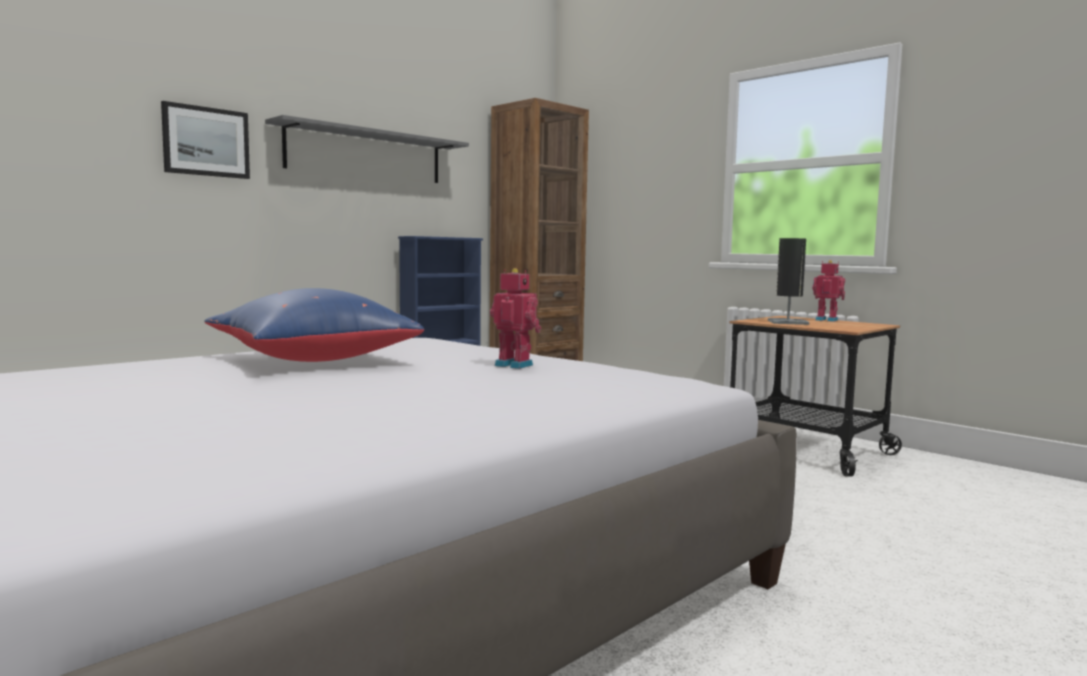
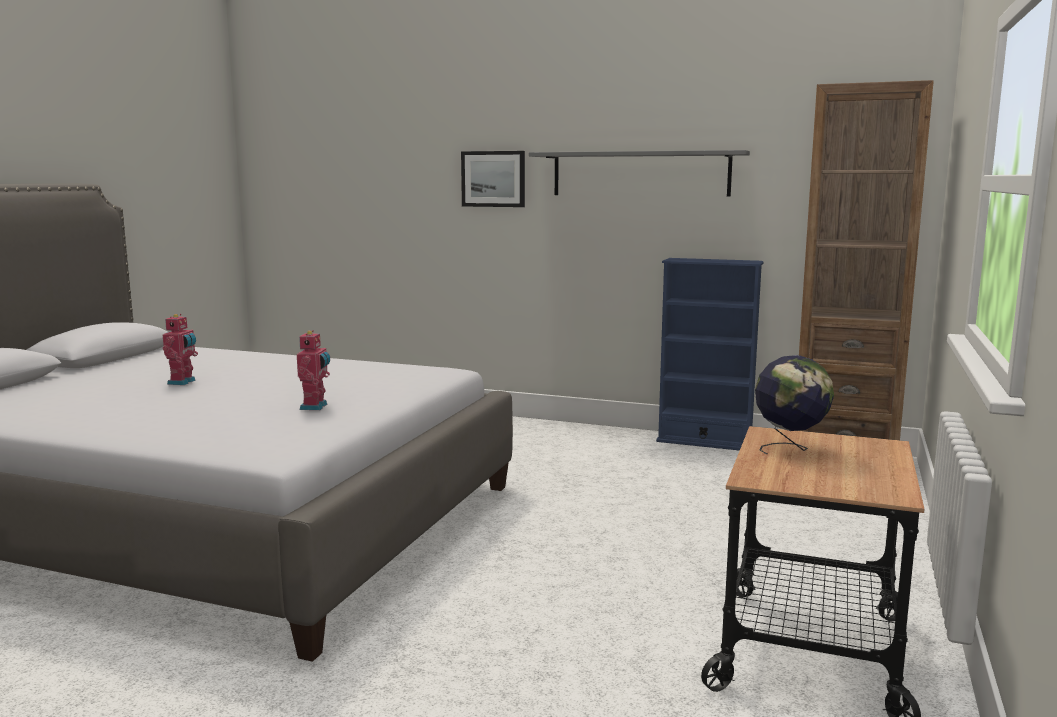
camera: 65 degrees right, 5 degrees up
(311, 361) = (295, 373): blue pillow -> none
(787, 322) = (790, 449): black table lamp -> globe
(826, 320) = (891, 466): toy robot -> toy robot (183, 382)

